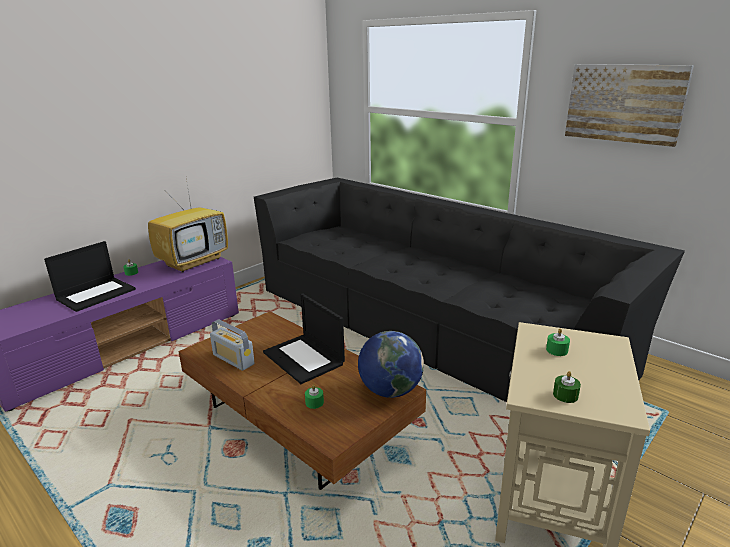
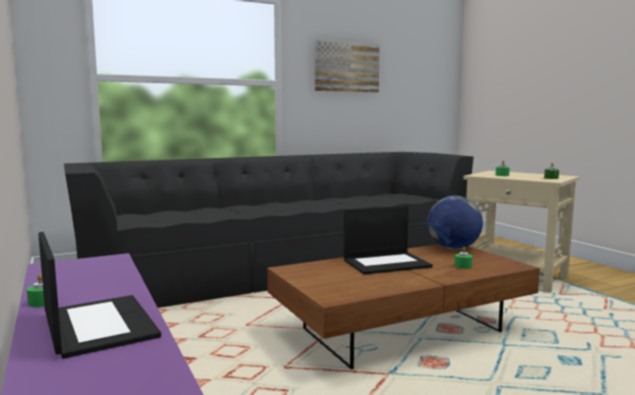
camera: 70 degrees left, 15 degrees down
(194, 262) = (84, 268): television -> none
(233, 359) = (368, 285): radio -> none

